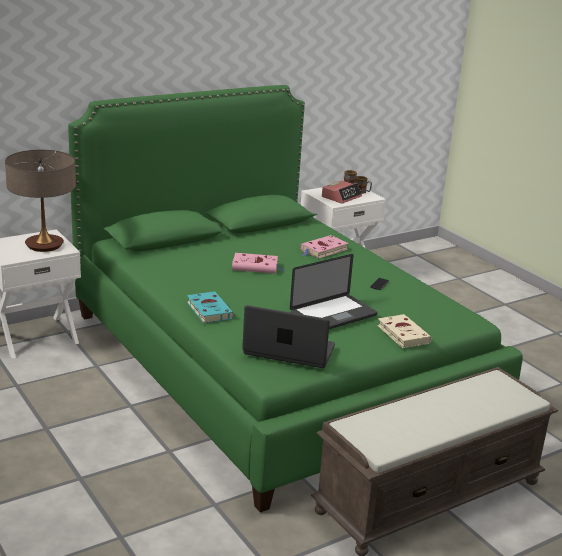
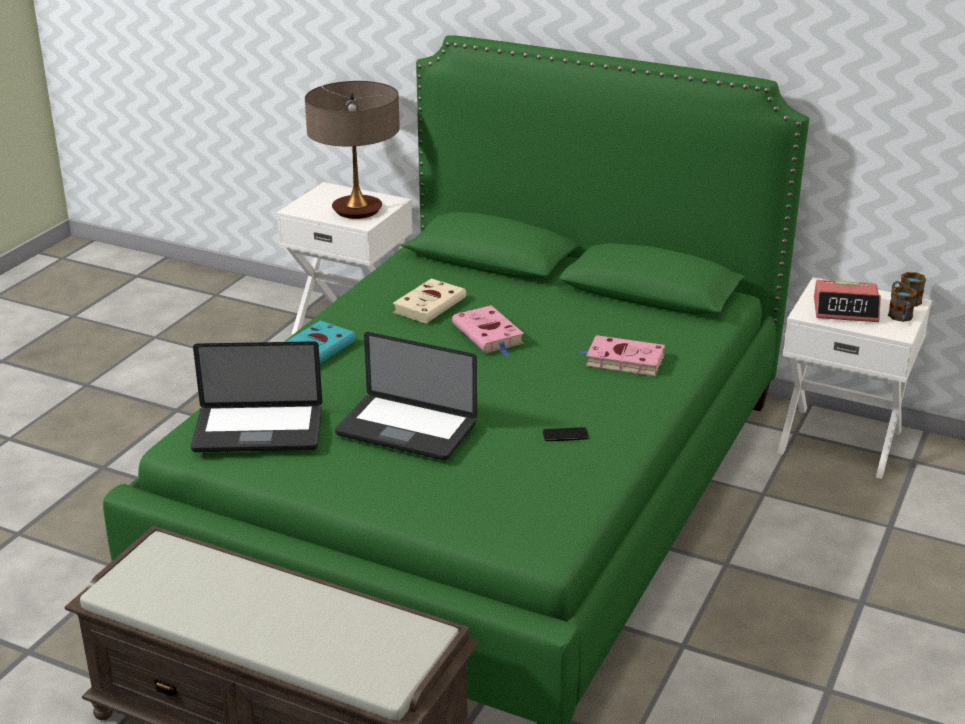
camera: 60 degrees right, 5 degrees up
(289, 350) = (258, 431): laptop -> laptop turned 105 degrees clockwise
(402, 334) = (415, 498): beige book -> beige book (430, 305)

